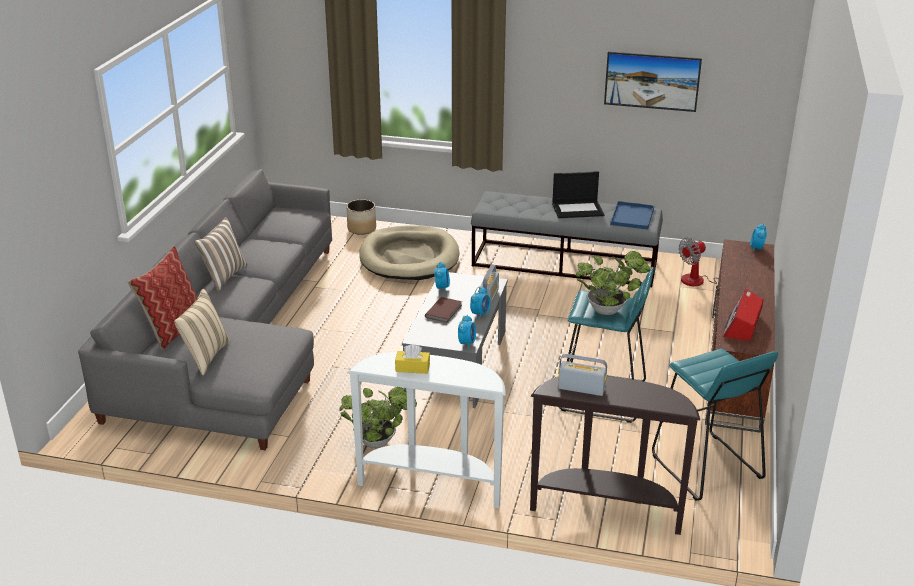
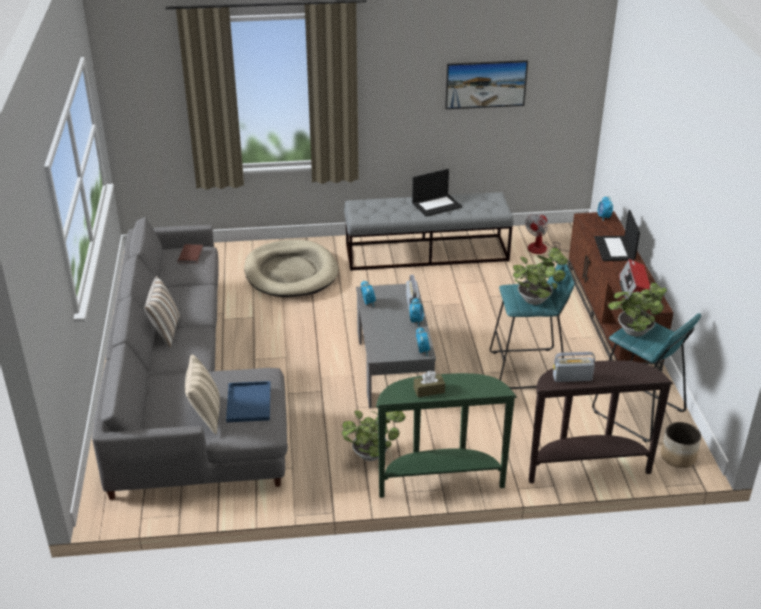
camera: 20 degrees left, 5 degrees up
(173, 328) = (154, 394): pillow -> none
(362, 228) = (230, 252): planter -> planter (678, 457)
(412, 368) = (429, 390): yellow tissue box -> brown tissue box
(432, 484) = (439, 480): white console table -> green console table
(444, 311) = (384, 324): brown book -> brown book (191, 255)
(632, 216) = (484, 203): blue tray -> blue tray (248, 402)
(699, 363) = (632, 332): none -> potted plant
(748, 281) = (615, 249): none -> laptop

